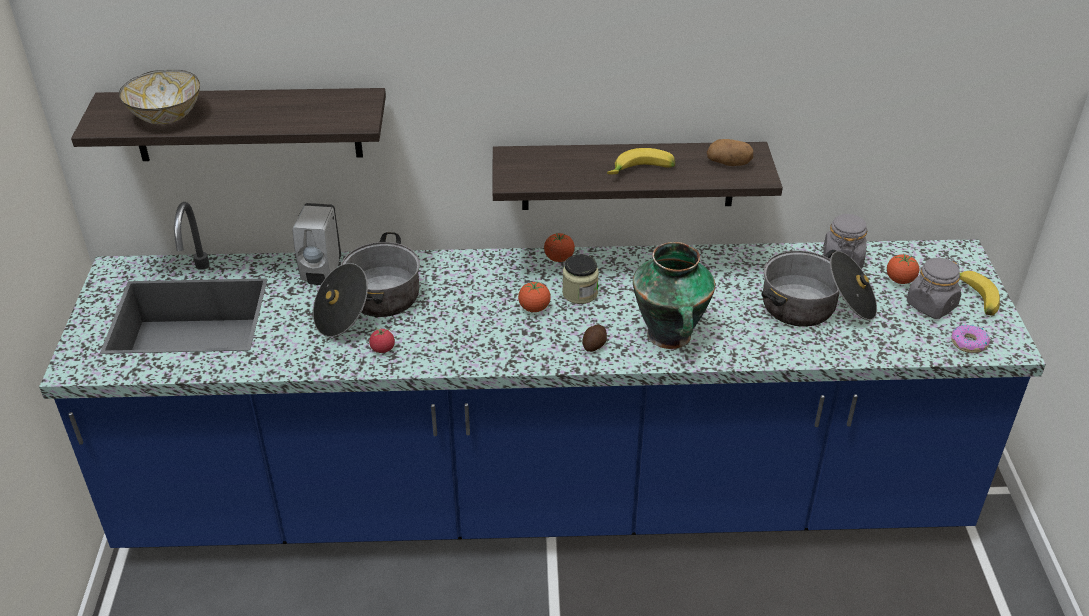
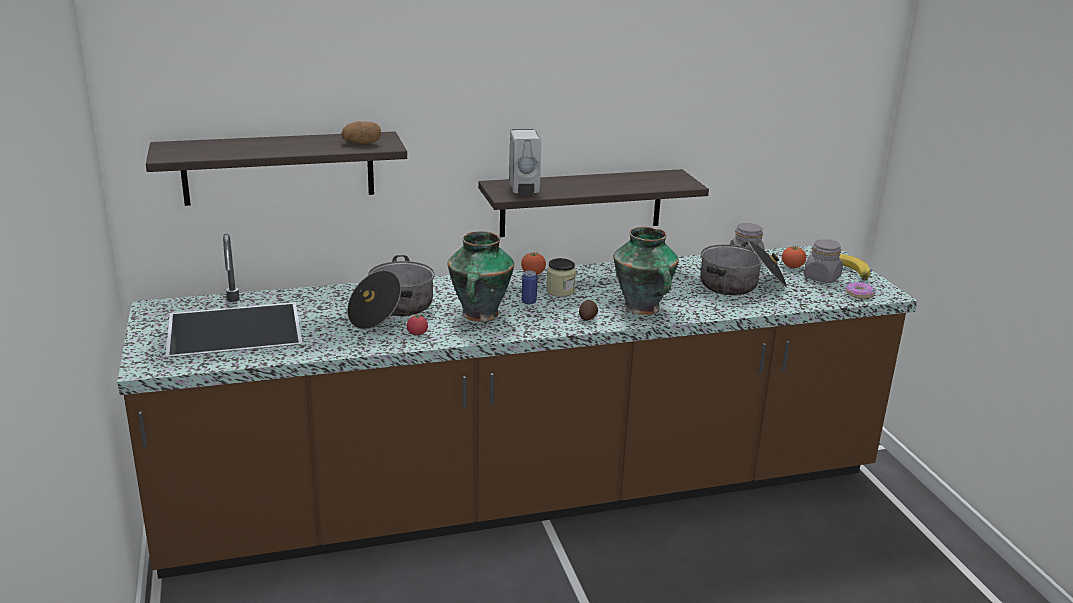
camera: 15 degrees left, 15 degrees down
(165, 117) = (222, 150): bowl -> none
(321, 273) = (341, 296): white soap dispenser -> white soap dispenser (524, 191)
(467, 325) = (479, 315): none -> vase
(534, 308) = (529, 301): tomato -> can
(544, 497) = (529, 495): blue counter -> brown counter
(641, 172) = (601, 187): banana -> none
(729, 163) = (662, 179): potato -> potato (362, 143)

